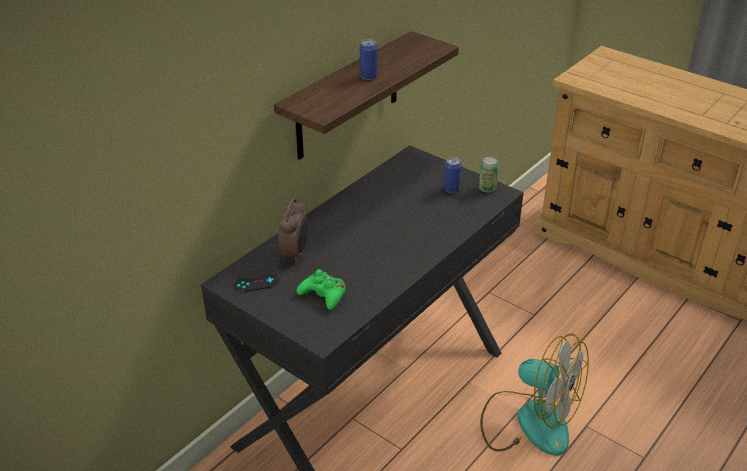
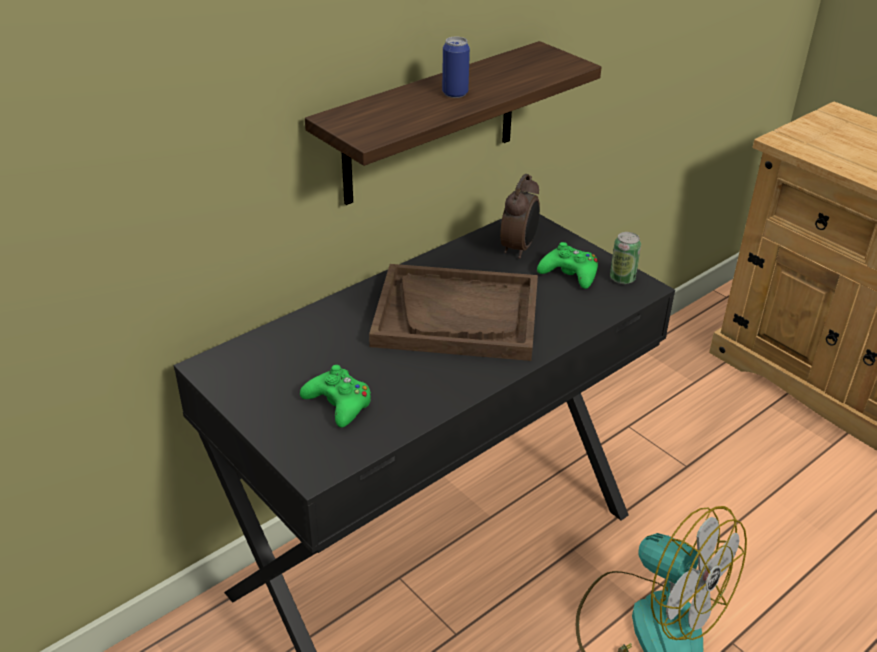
camera: 10 degrees right, 0 degrees up
(256, 283) = (249, 374): black game controller -> none
(295, 254) = (319, 339): alarm clock -> alarm clock (519, 248)
(384, 227) = (457, 315): none -> brown tray
(451, 189) = (569, 274): can -> green game controller

